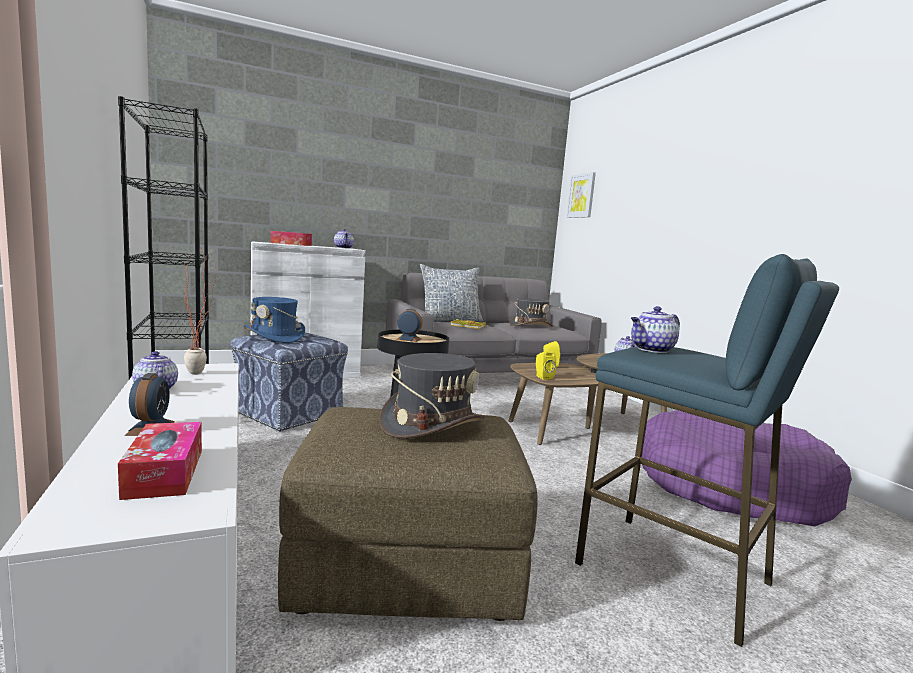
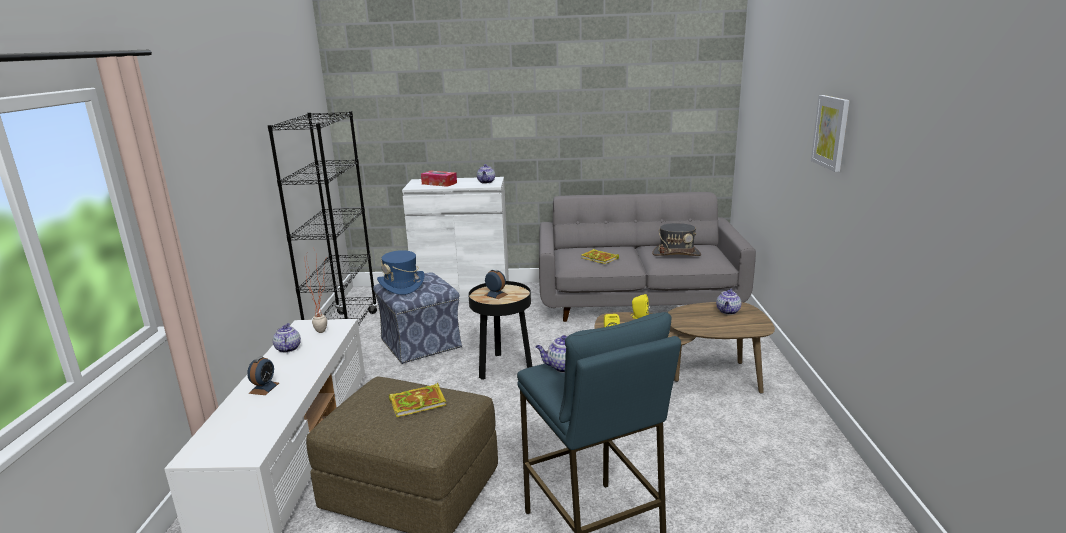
camera: 25 degrees right, 10 degrees up
(164, 473) = (250, 426): tissue box -> none
(432, 424) = (419, 402): grey hat -> book
(449, 320) = (594, 246): pillow -> none
(581, 196) = (751, 98): picture -> picture (831, 132)
(729, 486) = (751, 466): purple dog bed -> none

